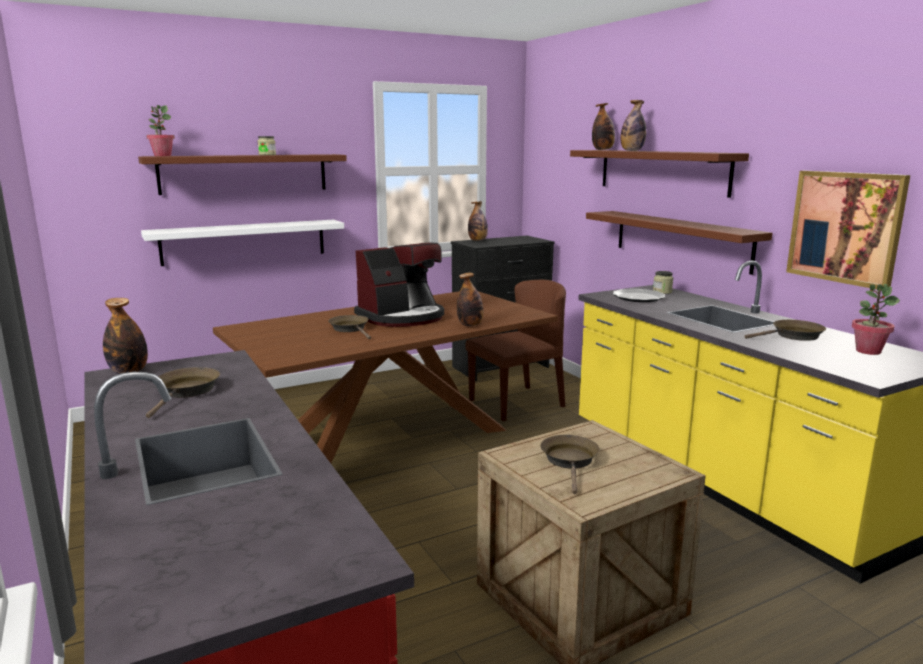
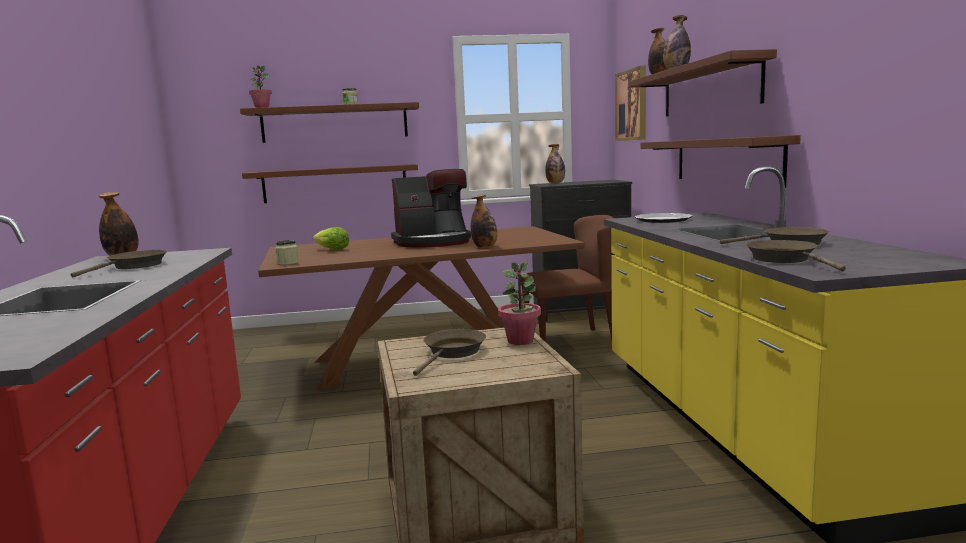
camera: 20 degrees right, 5 degrees down
(244, 242) = (335, 183): white shelf -> brown shelf
(301, 331) = (331, 249): none -> lettuce
(350, 329) = (374, 248): brown frying pan -> brown frying pan (785, 259)
(662, 292) = (699, 216): jar -> jar (287, 263)
(845, 227) = (866, 113): picture -> picture (632, 105)
(868, 351) = (865, 254): potted plant -> potted plant (520, 341)

